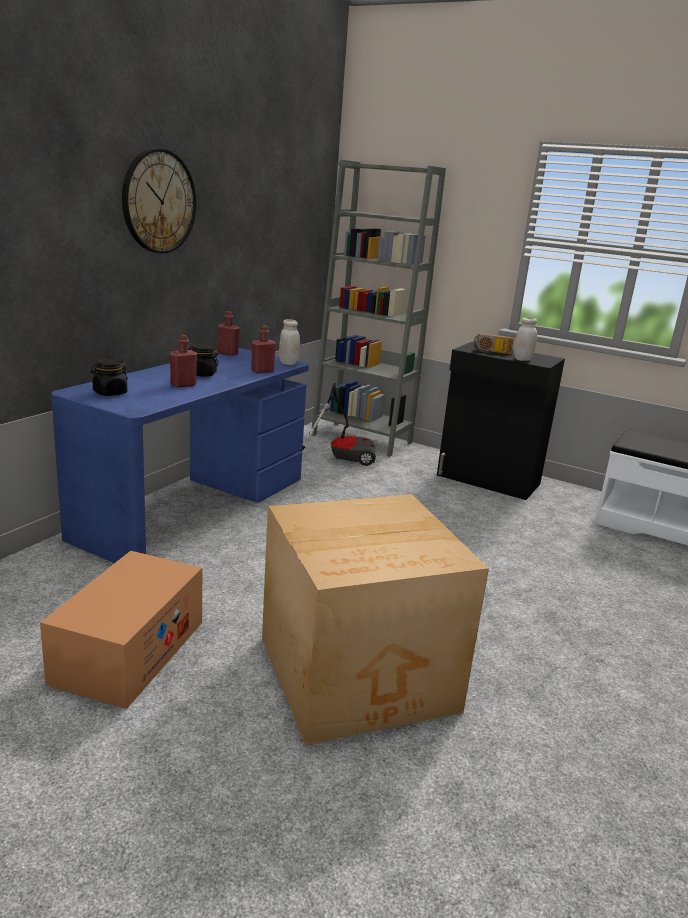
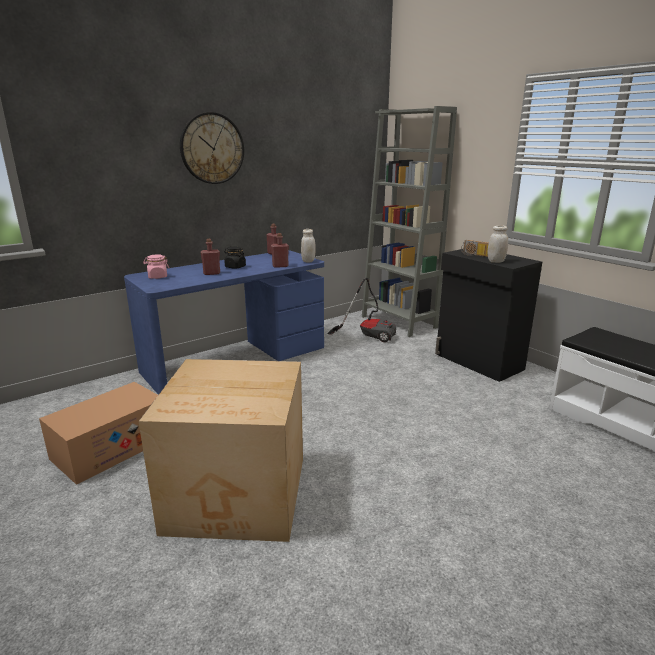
camera: 25 degrees right, 0 degrees up
(110, 393) = (157, 277): black jar -> pink jar

